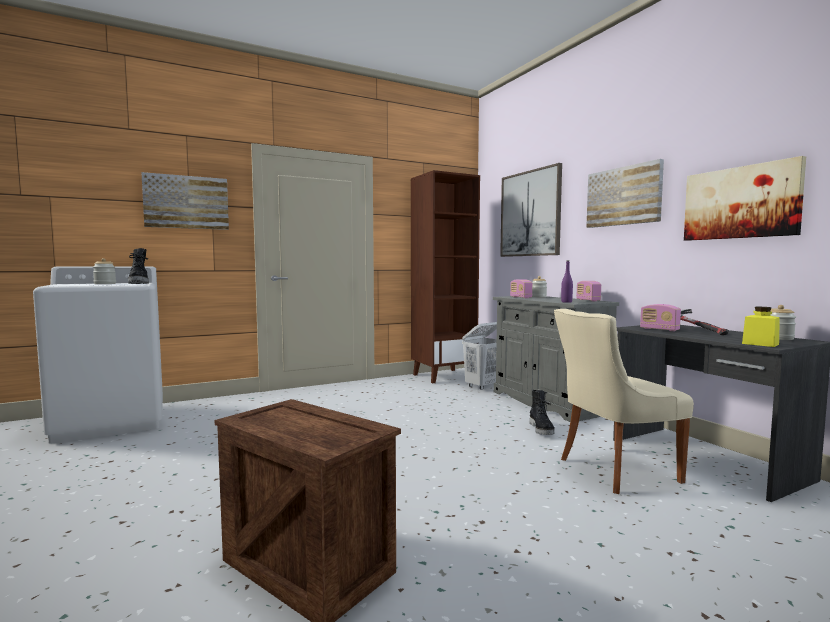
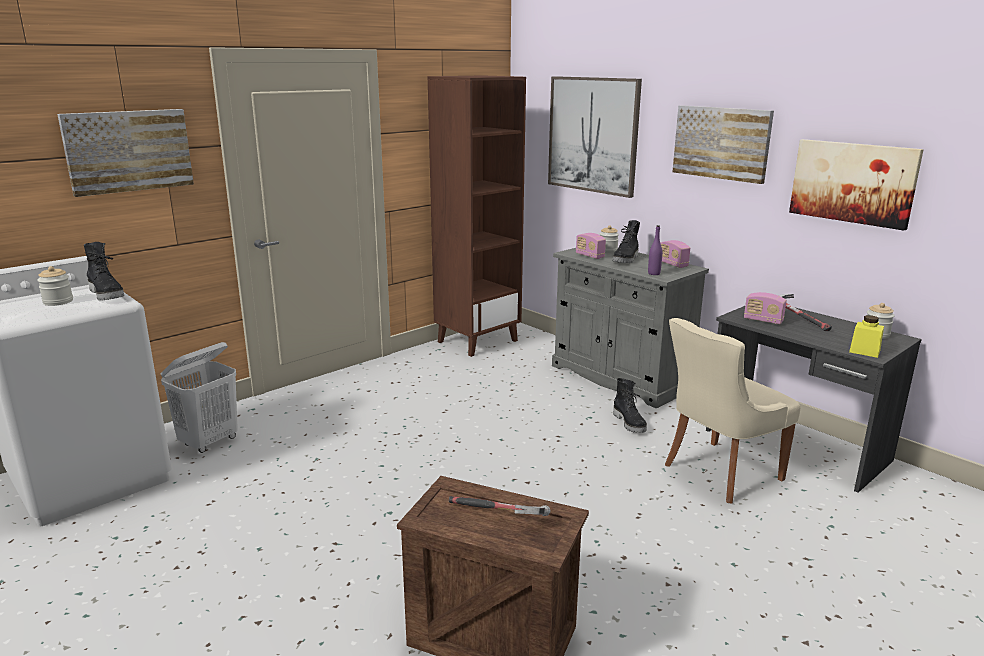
camera: 15 degrees left, 15 degrees up
(310, 425) = (499, 517): none -> hammer
(483, 386) = (534, 357): white laundry basket -> white laundry basket (209, 442)
(549, 299) = (626, 260): none -> black boot

